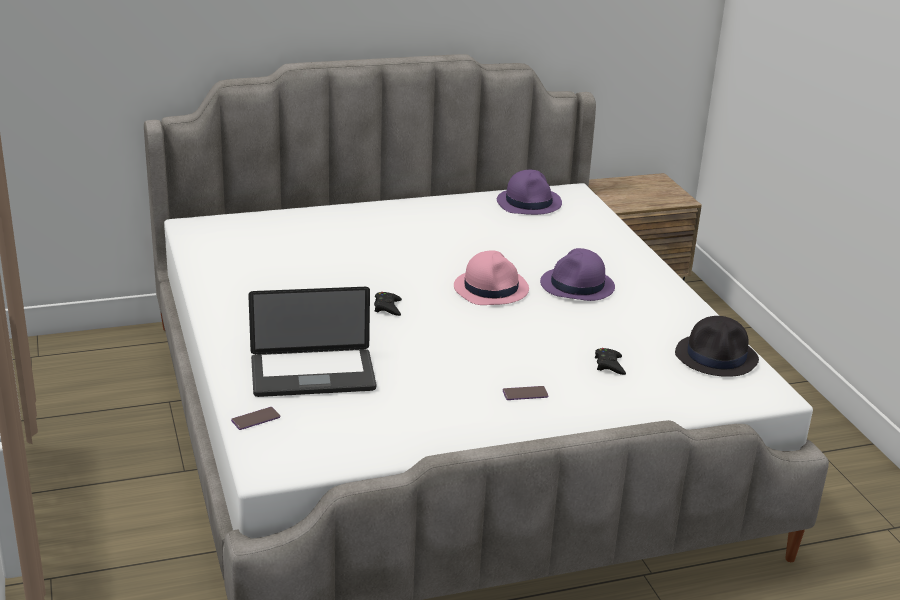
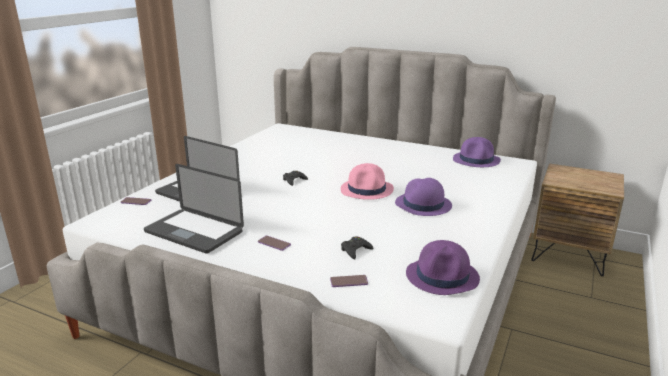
camera: 45 degrees right, 5 degrees down
(417, 421) = (194, 232): none -> laptop
(659, 398) = (349, 281): none -> phone
(717, 357) = (442, 277): black hat -> purple hat

